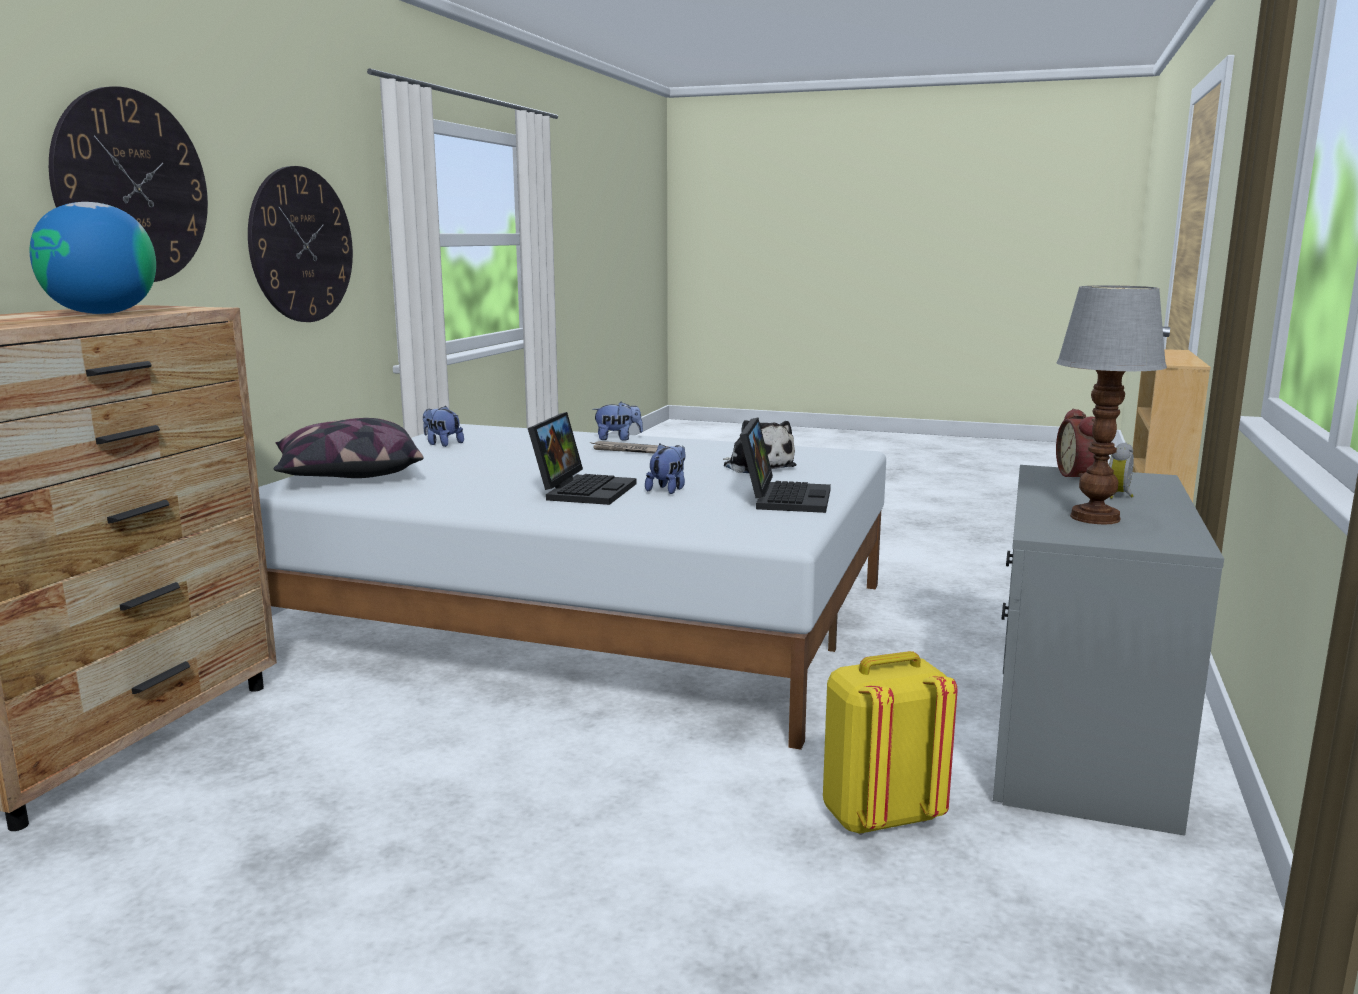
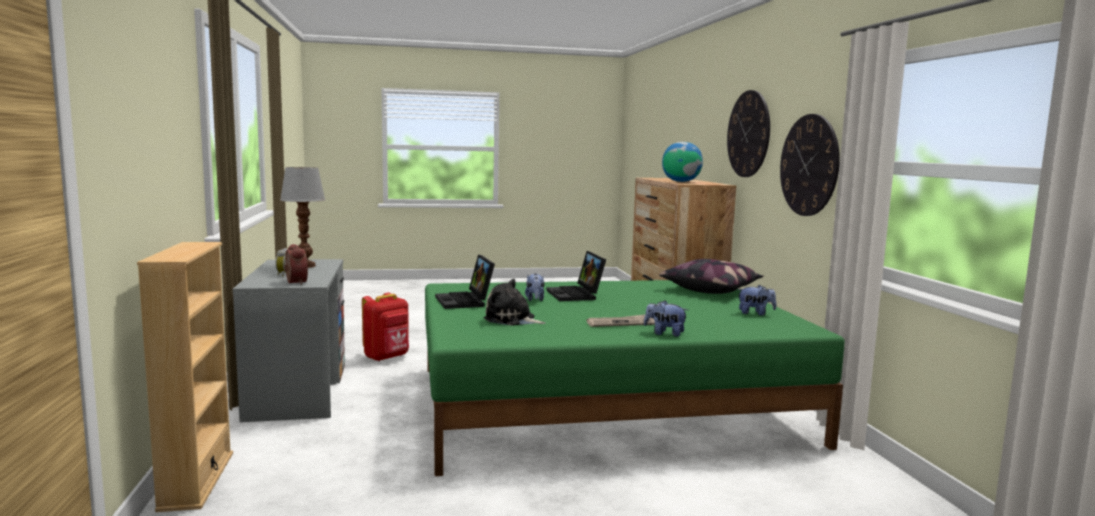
camera: 150 degrees right, 5 degrees down
(588, 618) = (605, 404): white bed -> green bed
(618, 439) = (664, 333): plush toy -> plush toy turned 60 degrees clockwise
(880, 817) = (387, 357): yellow backpack -> red backpack

